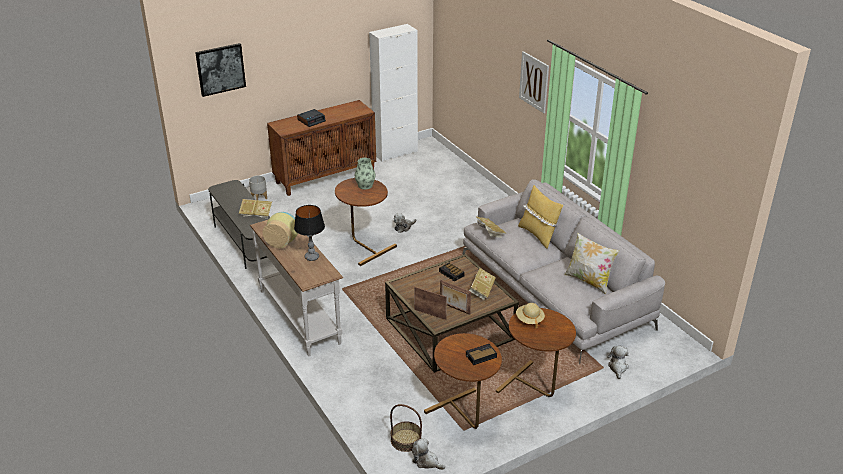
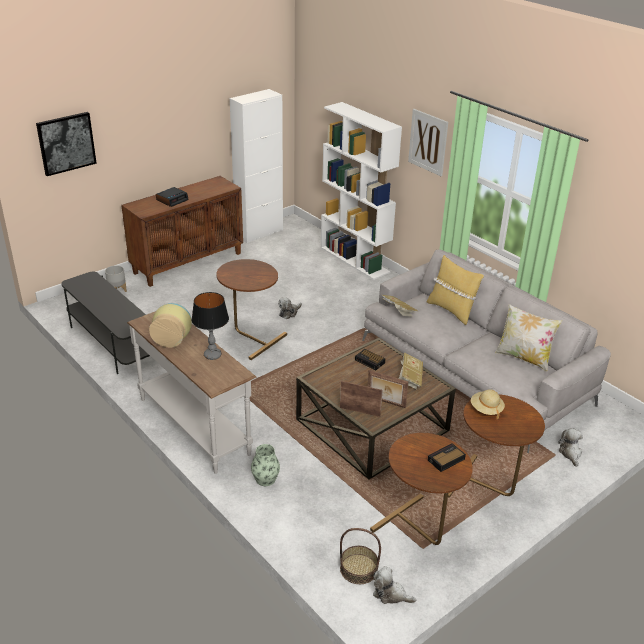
camera: 10 degrees left, 0 degrees up
(256, 214) = (125, 309): book -> none
(365, 185) = (250, 268): vase -> vase (265, 479)
(476, 183) = (355, 260): none -> white bookcase

